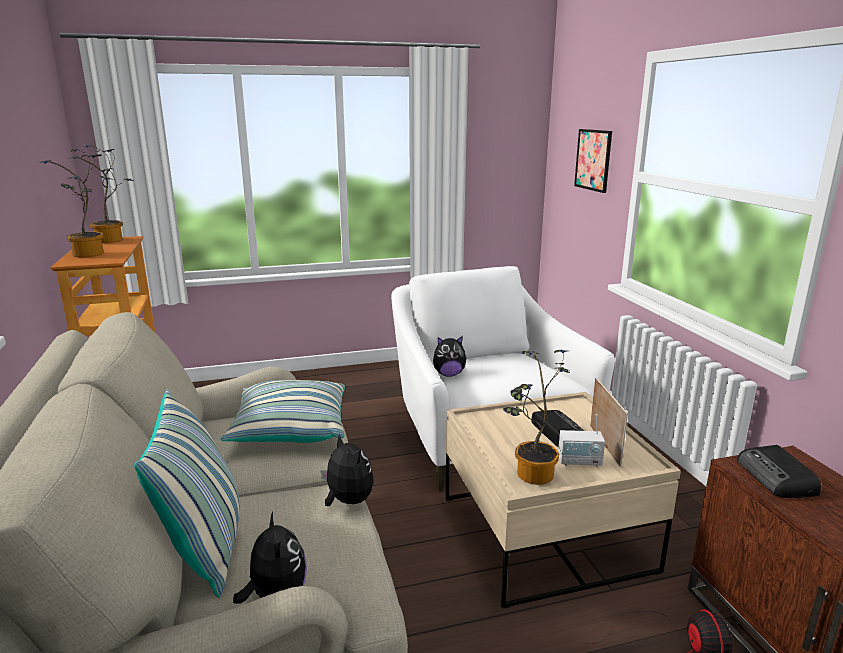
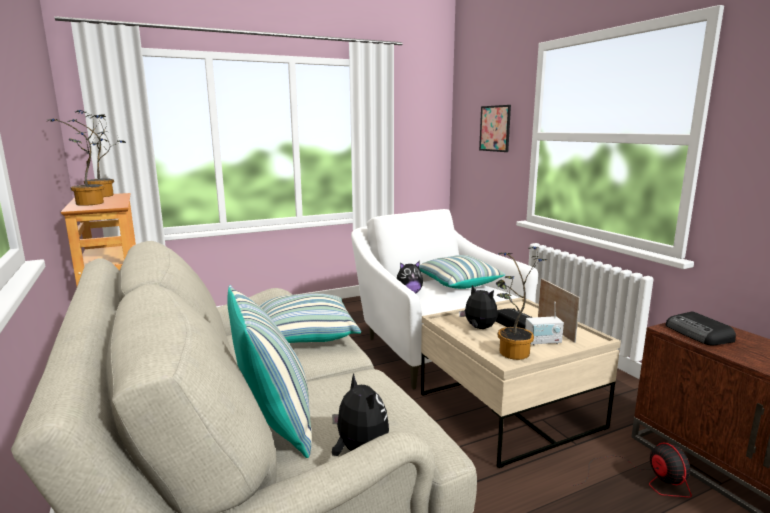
camera: 10 degrees left, 5 degrees down
(347, 501) = (380, 380): plush toy -> plush toy (479, 328)
(514, 363) = (457, 283): none -> pillow

